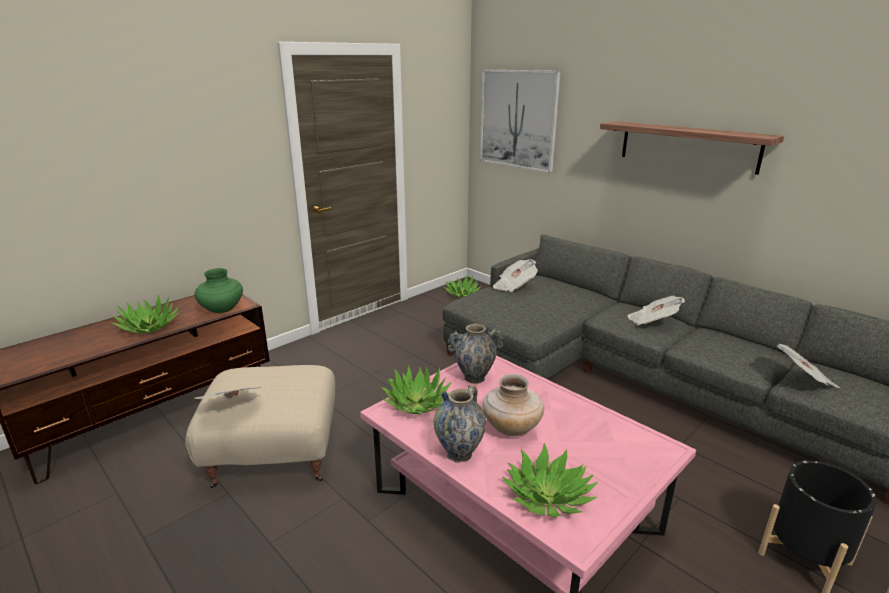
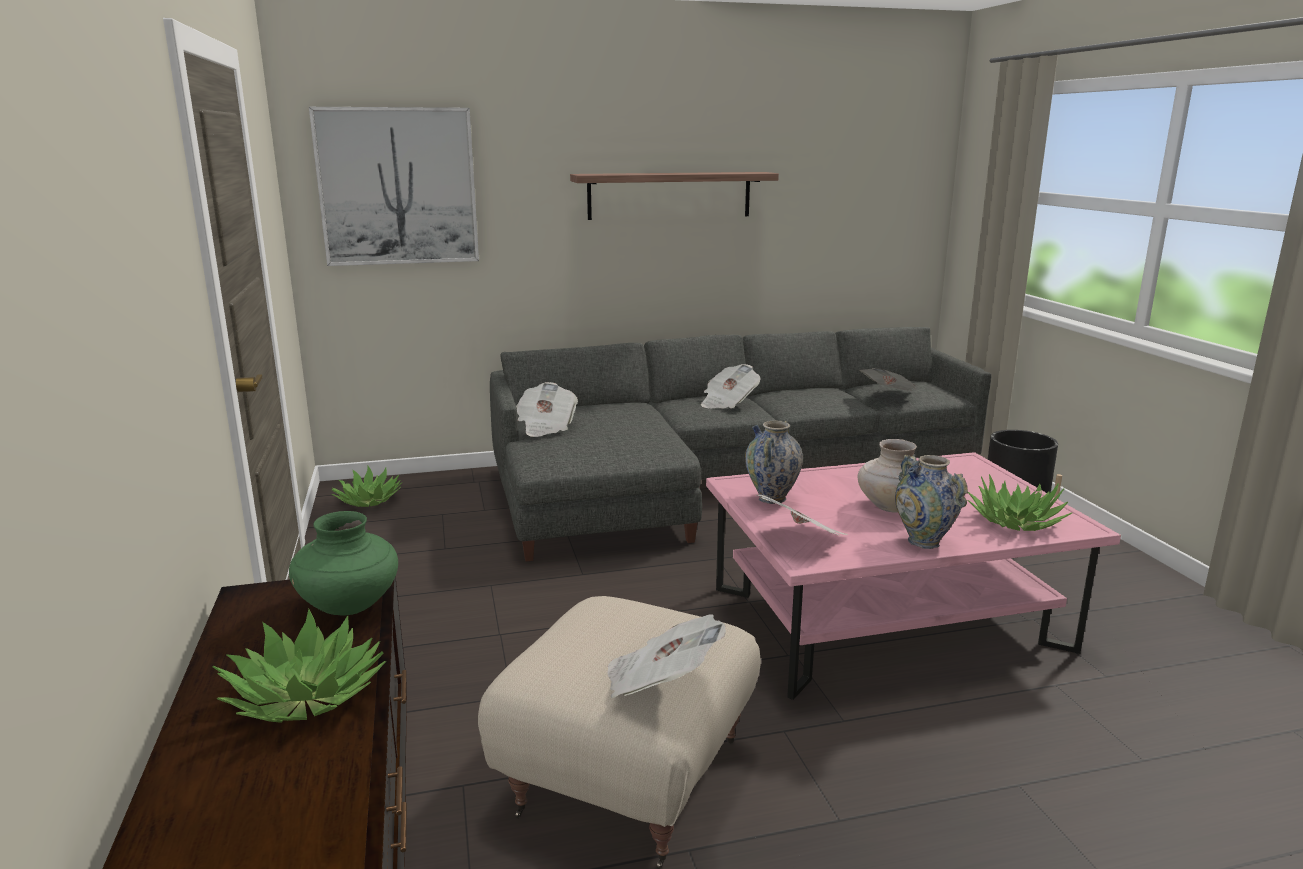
camera: 60 degrees left, 5 degrees down
(417, 403) = (801, 538): potted plant -> newspaper

